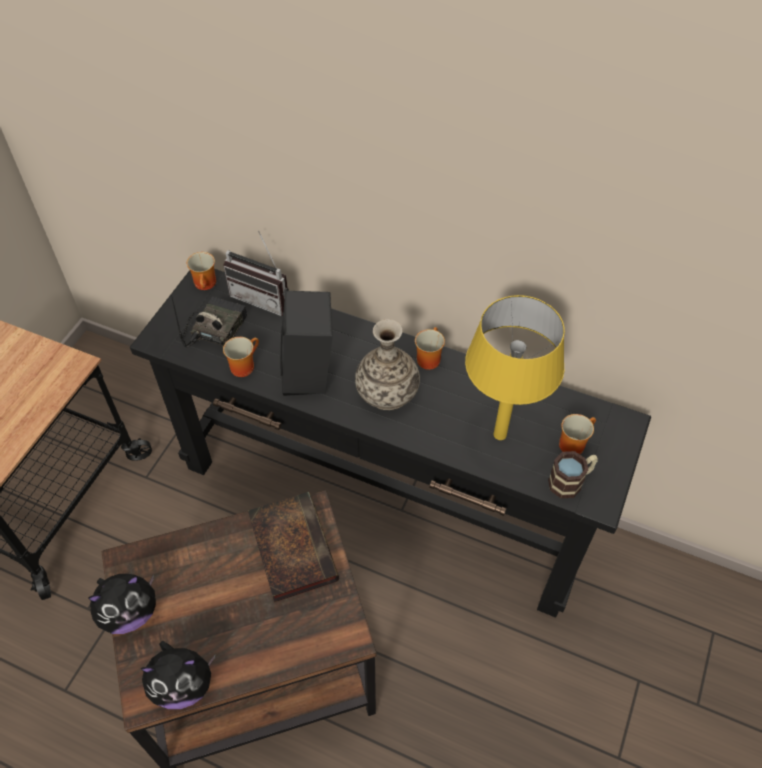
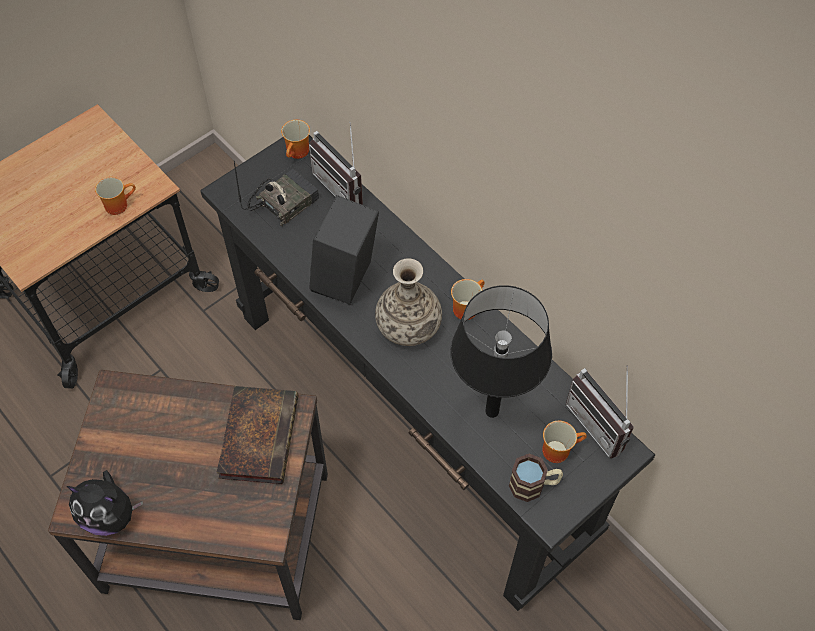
camera: 25 degrees right, 5 degrees up
(130, 612) = (97, 434): plush toy -> none
(243, 365) = (290, 247): mug -> mug (118, 204)
(499, 435) = (491, 411): yellow table lamp -> black table lamp
(595, 408) = (602, 423): none -> radio

